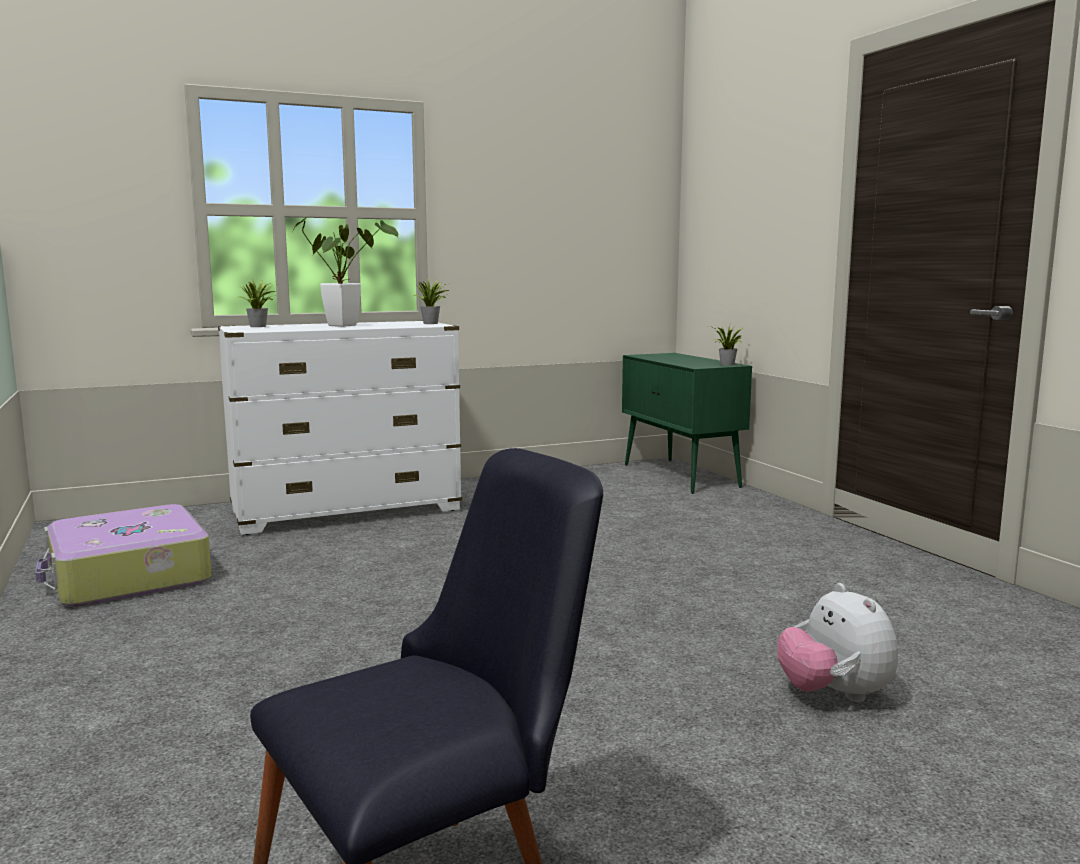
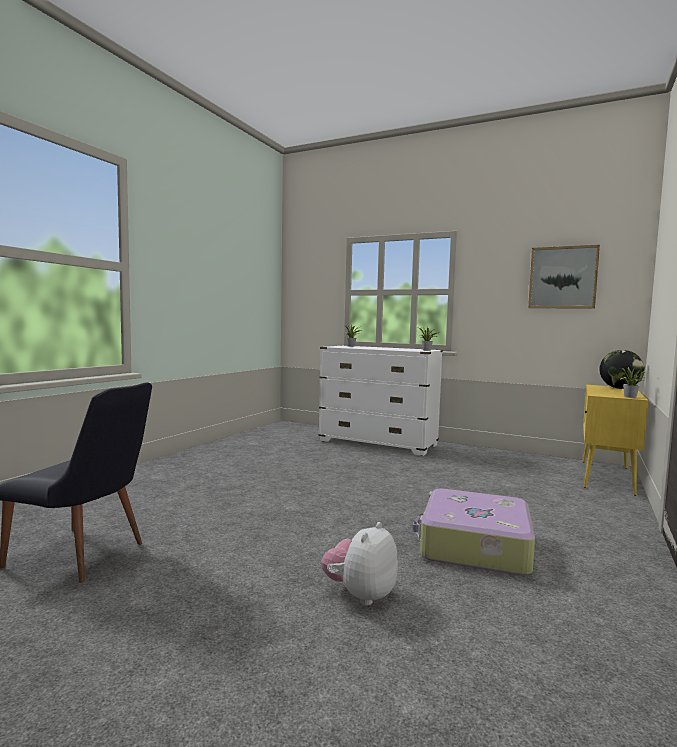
camera: 50 degrees right, 5 degrees down
(128, 577) = (259, 443): suitcase -> suitcase (473, 546)
(347, 325) = (386, 348): potted plant -> none
(582, 198) = (562, 277): none -> picture
(671, 355) = (619, 388): none -> globe
(681, 476) = (606, 477): green cabinet -> yellow cabinet

